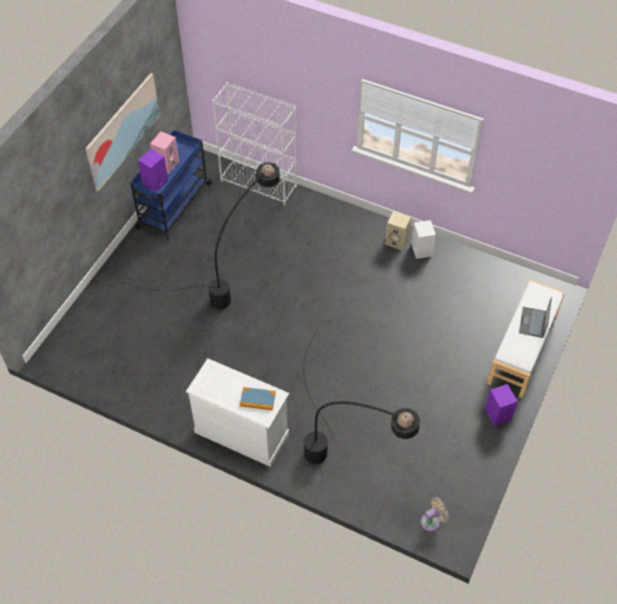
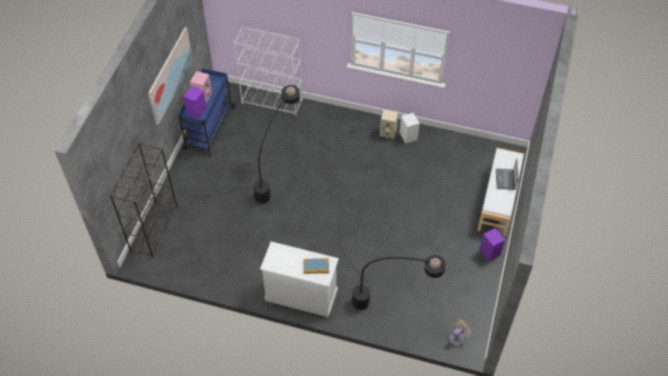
camera: 10 degrees left, 0 degrees up
(78, 321) = (154, 228): none -> black bookcase

